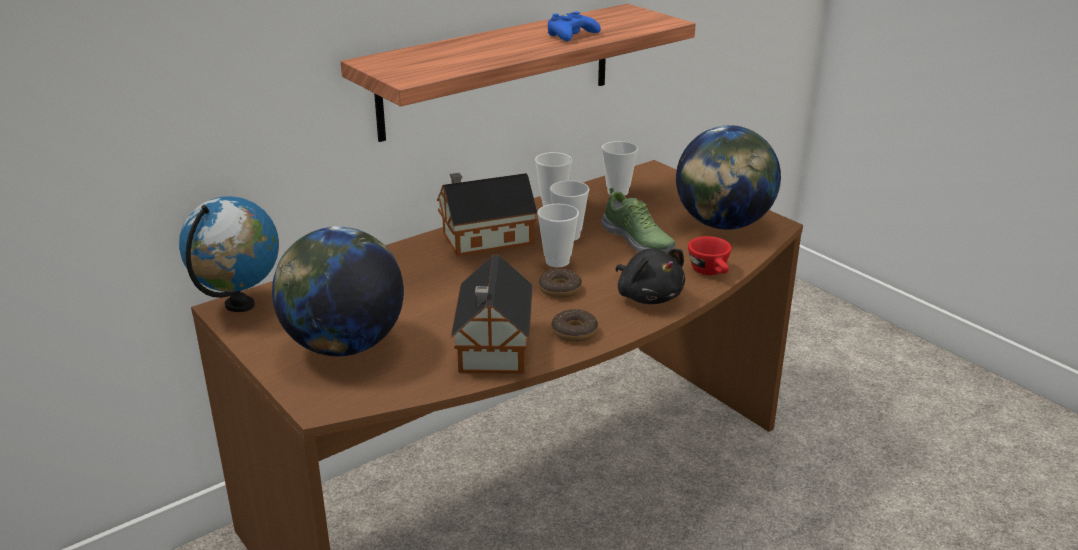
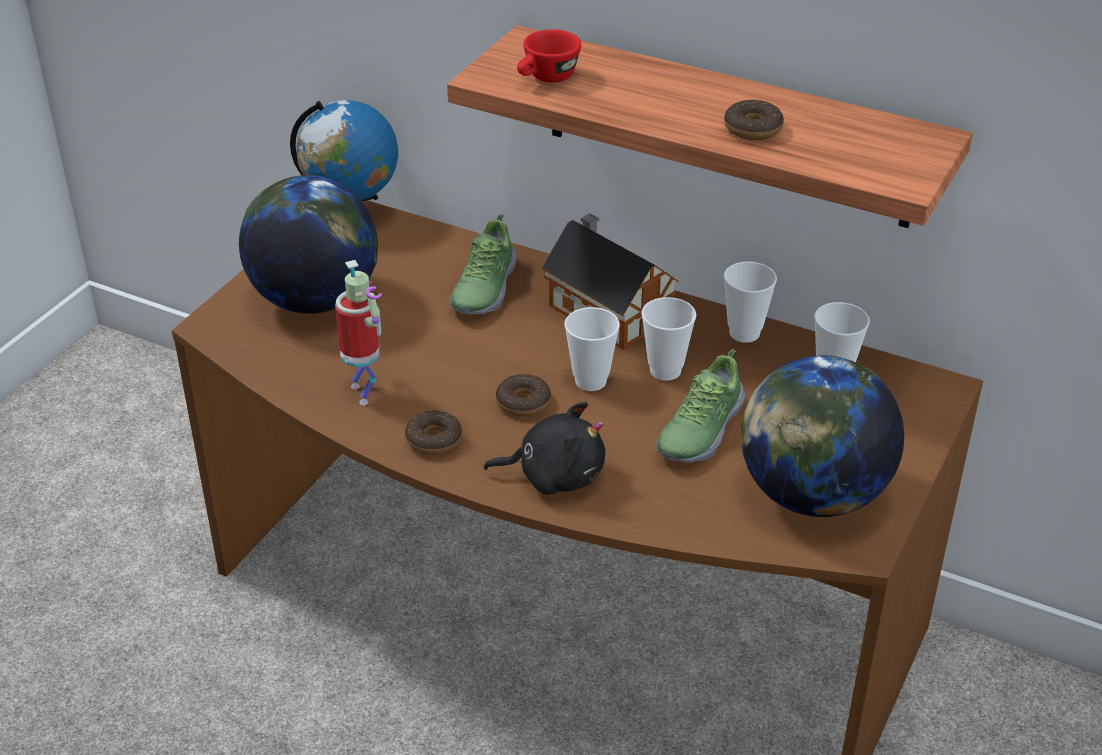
camera: 65 degrees right, 10 degrees up
(409, 274) = (483, 288): none -> shoe
(492, 348) = (365, 393): toy house -> toy robot
(571, 35) = (753, 128): blue game controller -> donut
(648, 296) = (554, 475): black plush toy -> black plush toy turned 120 degrees counterclockwise
(711, 272) = (657, 515): red cup -> red cup (546, 78)

